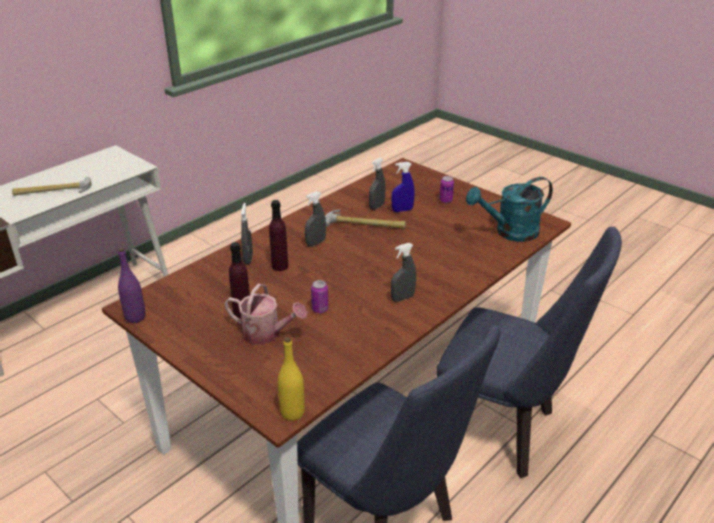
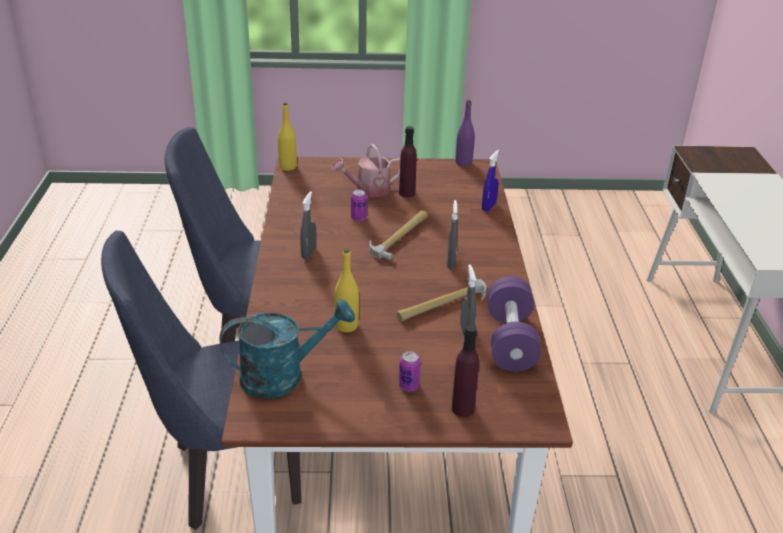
camera: 135 degrees right, 0 degrees up
(53, 190) = (747, 204): hammer -> hammer (400, 237)
(248, 259) = (475, 225): grey spray bottle -> none
(280, 266) = (441, 231): purple bottle -> purple bottle (462, 409)
(360, 194) = (510, 340): none -> purple dumbbell
(402, 210) = (434, 342): blue spray bottle -> blue spray bottle (488, 207)
(440, 239) = (346, 326): none -> yellow bottle
(510, 233) = (283, 376): turquoise watering can -> turquoise watering can turned 45 degrees clockwise

